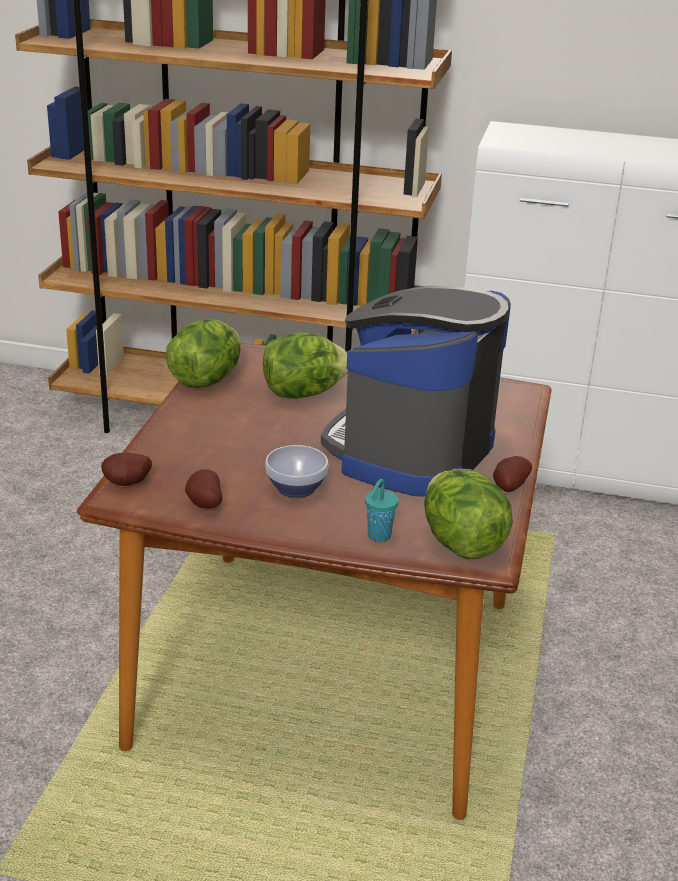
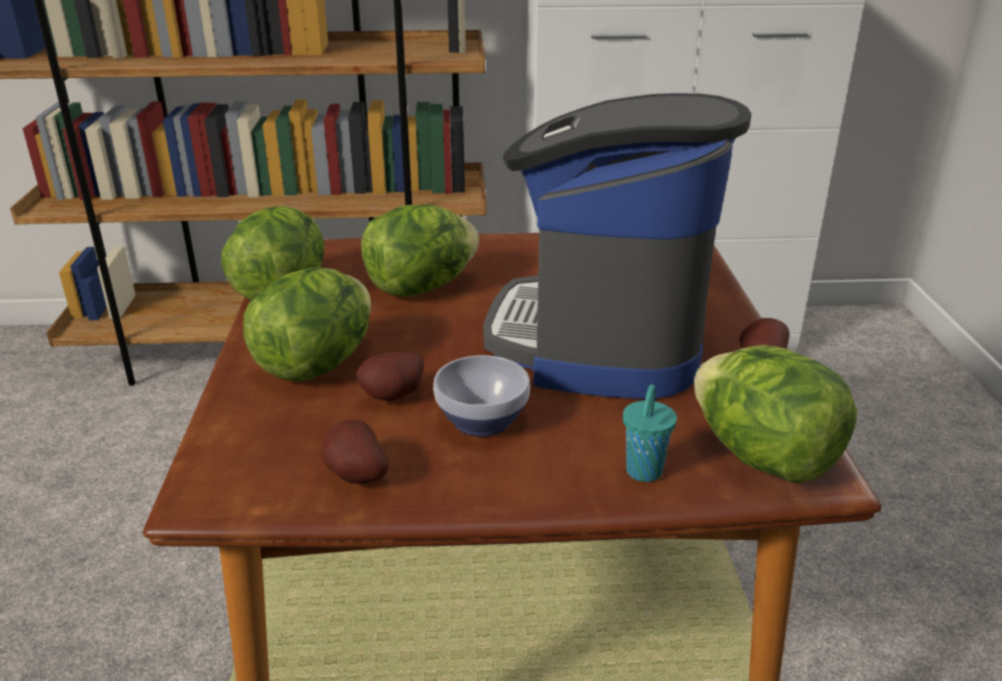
camera: 15 degrees left, 0 degrees up
(128, 484) = (219, 466): potato -> potato (395, 397)
(208, 434) = (316, 364): none -> lettuce

